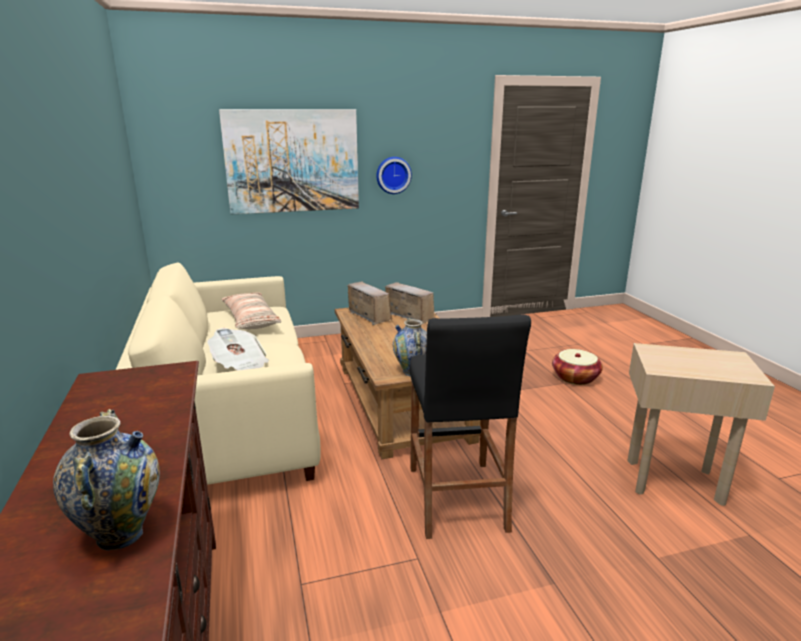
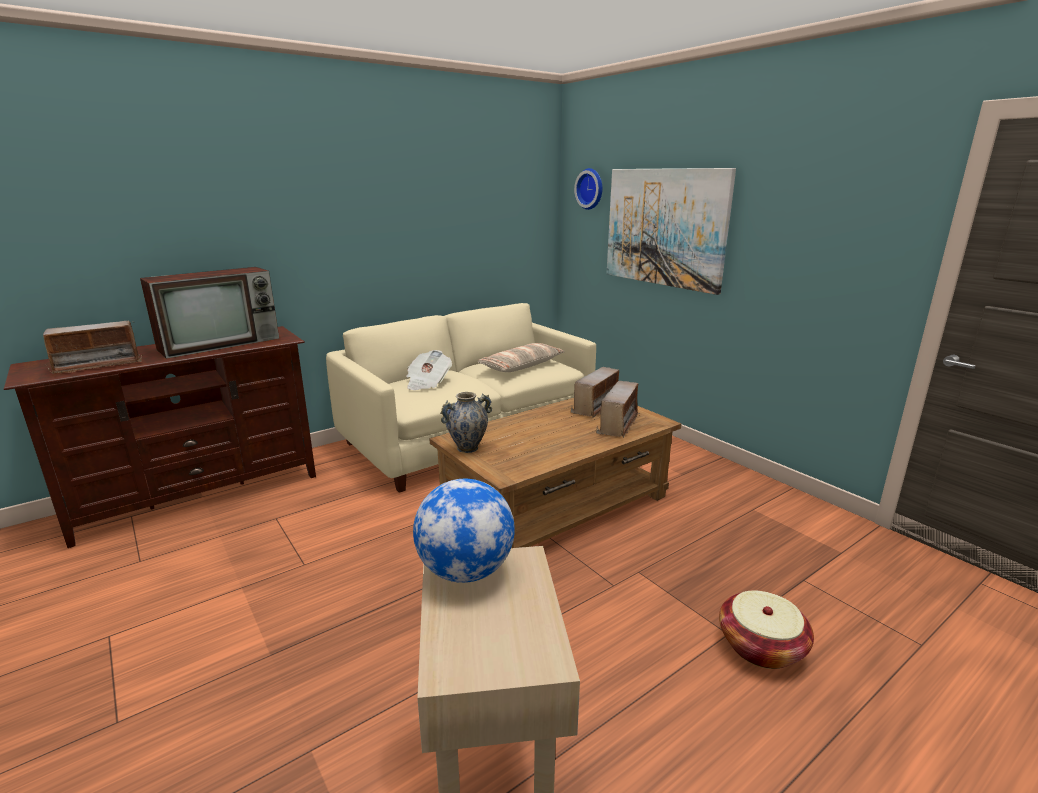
camera: 70 degrees right, 0 degrees up
(120, 533) = (98, 365): vase -> radio
(127, 416) = (222, 343): none -> television
(393, 175) = (769, 259): wall clock -> wall clock (591, 189)
(457, 498) = (392, 572): black stool -> none
(664, 364) = (465, 571): none -> globe

